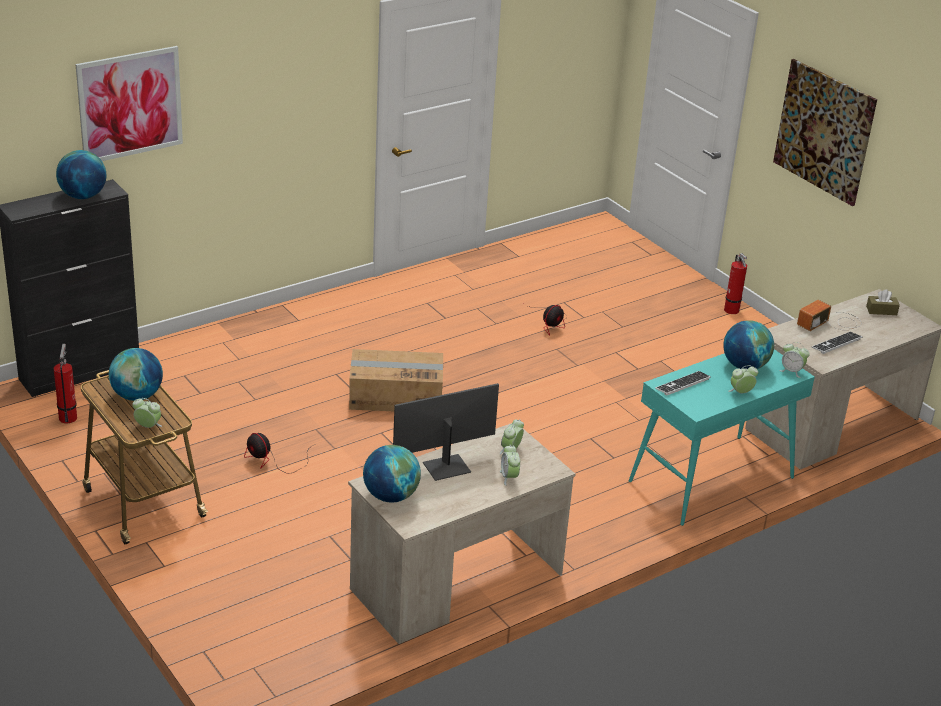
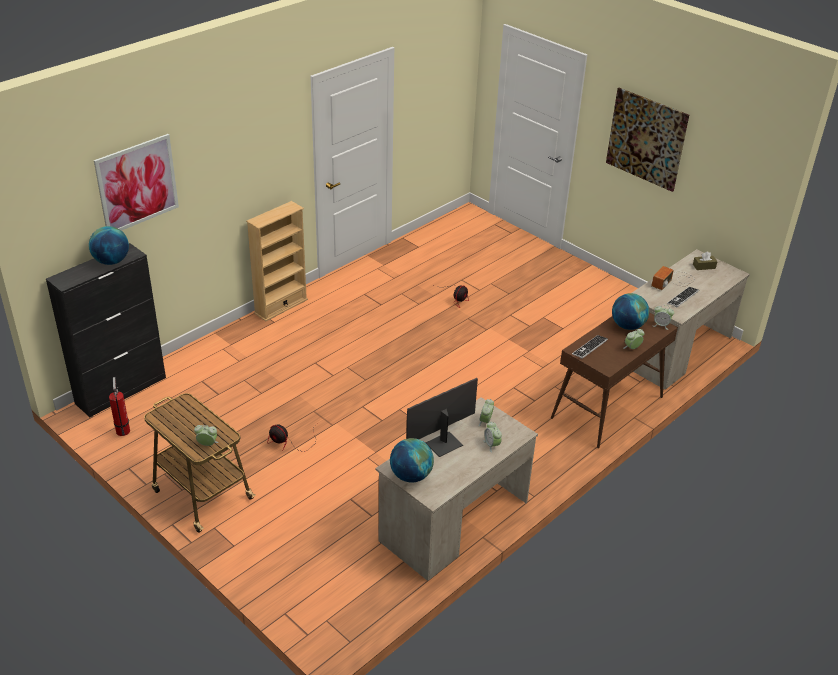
camera: 10 degrees left, 5 degrees up
(137, 396) = (191, 419): globe -> none
(313, 303) = (281, 306): none -> beige bookcase
(395, 395) = (364, 374): cardboard box -> none
(711, 480) = (607, 408): turquoise console table -> brown console table
(732, 311) = (580, 270): fire extinguisher -> none

